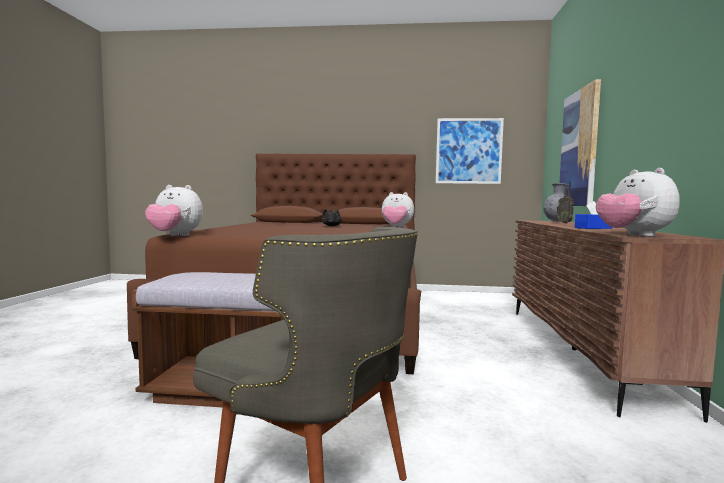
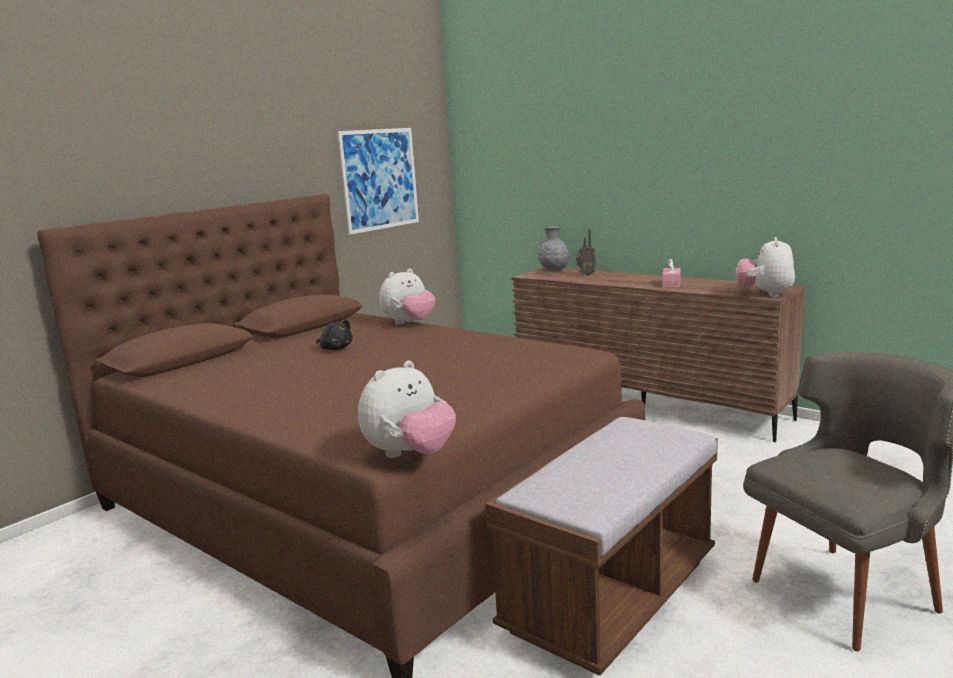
camera: 55 degrees left, 10 degrees up
(579, 148) = (551, 181): picture -> none
(593, 228) = (671, 284): blue tissue box -> pink tissue box
(633, 235) = (765, 295): plush toy -> plush toy turned 90 degrees clockwise

